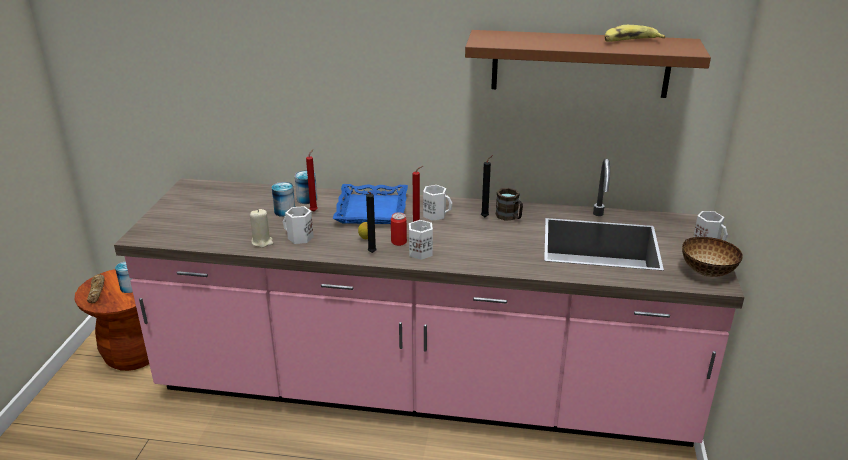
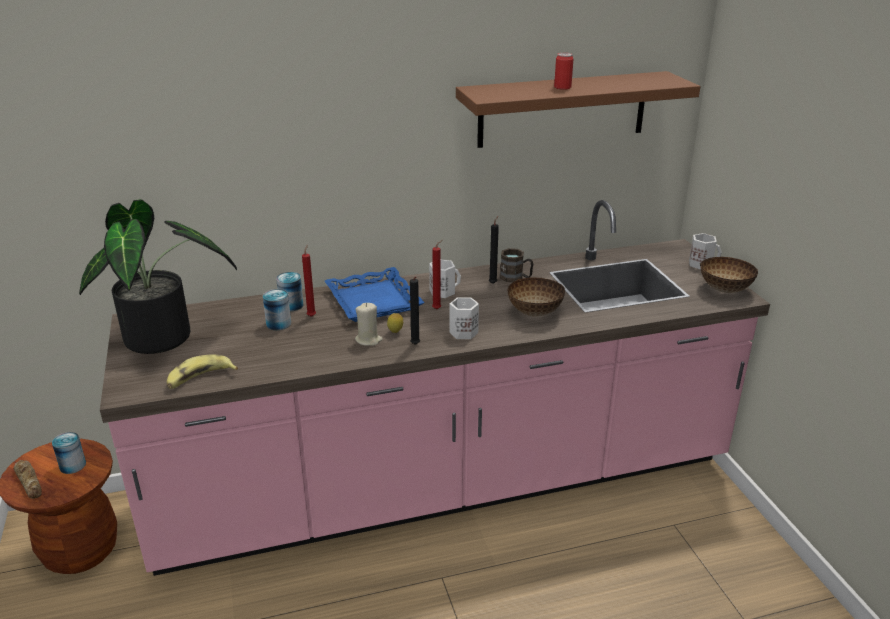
camera: 25 degrees left, 0 degrees up
(198, 204) = (165, 339): none -> potted plant
(262, 242) = (284, 362): beige candle -> beige candle (368, 340)
(299, 238) = (322, 348): white mug -> none
(399, 242) = (432, 327): can -> can (562, 87)
(498, 250) = (535, 312): none -> bowl
(630, 42) = (617, 80): banana -> banana (200, 379)

